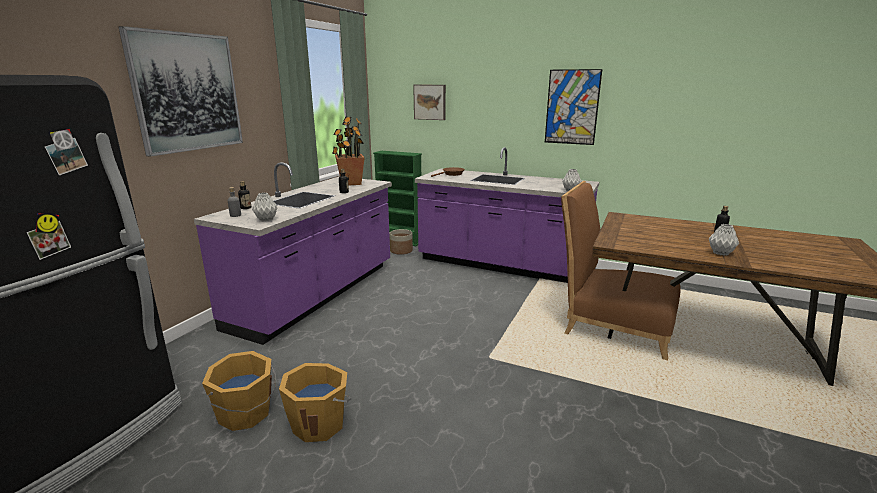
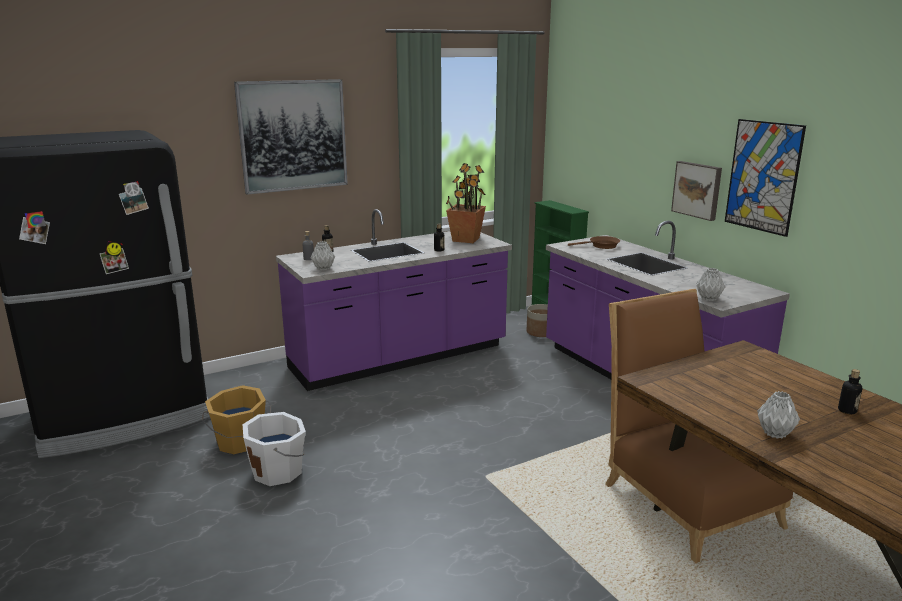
camera: 35 degrees right, 0 degrees up
(319, 423) = (279, 471): orange bucket -> white bucket
(430, 102) = (603, 146): picture -> picture (697, 190)

